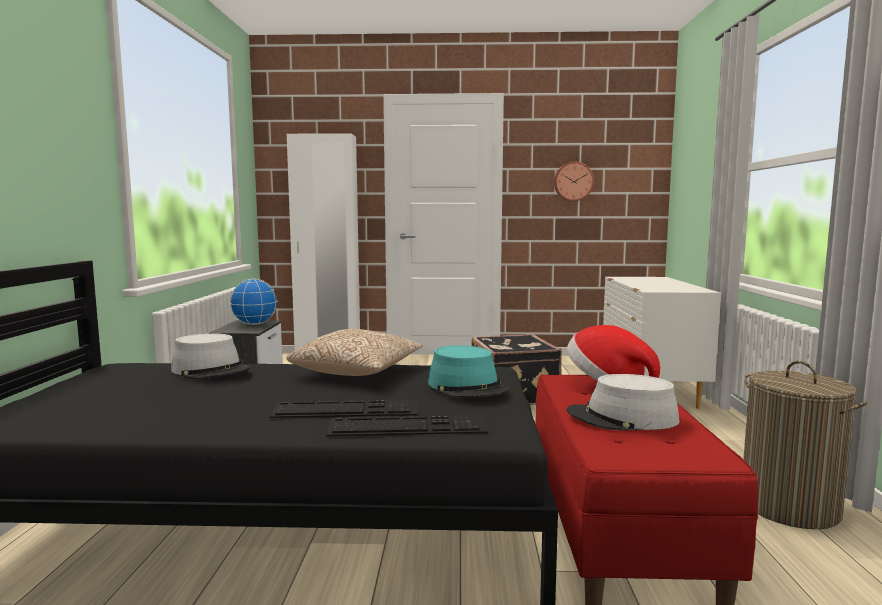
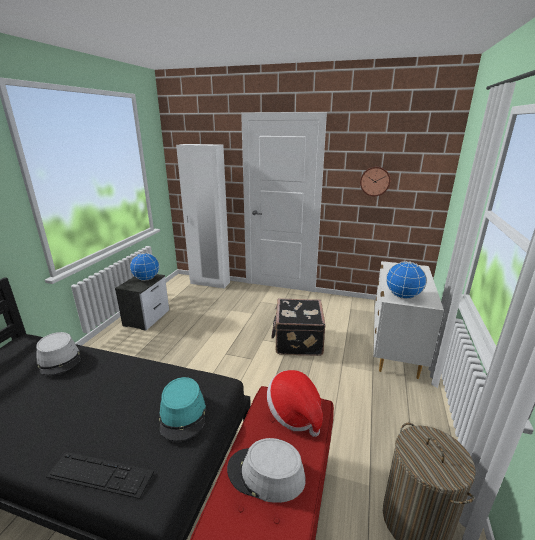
camera: 15 degrees right, 15 degrees up
(346, 410) = (87, 436): keyboard -> none
(357, 372) = (138, 374): pillow -> none
(663, 289) = (403, 296): none -> globe

